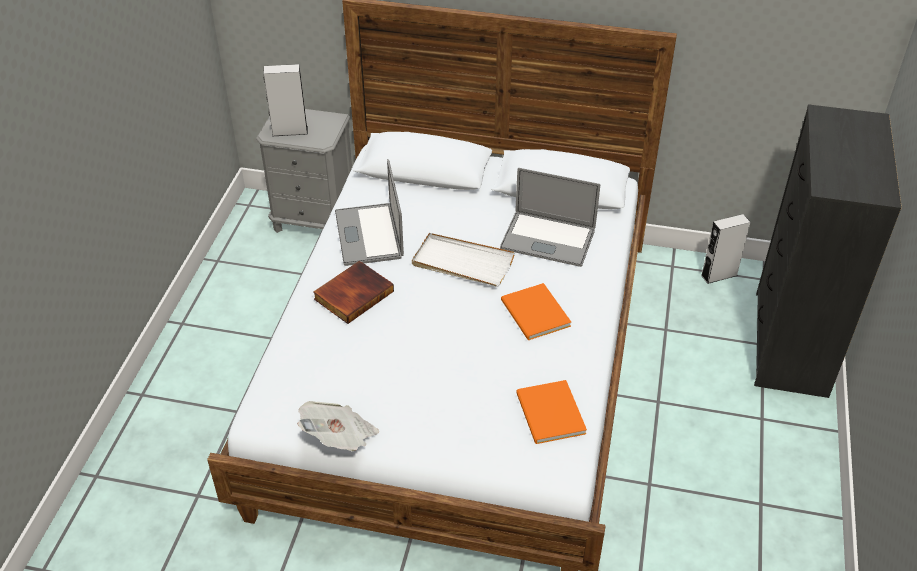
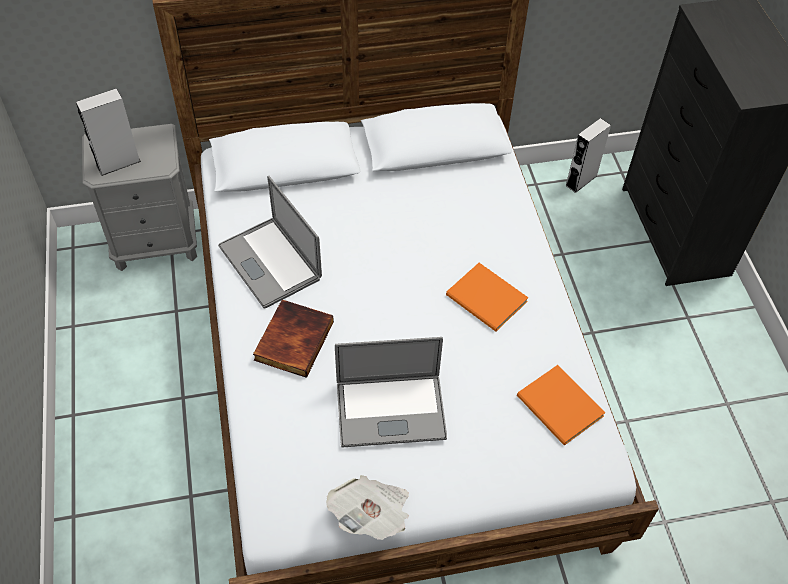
camera: 25 degrees left, 10 degrees up
(462, 263) = (385, 264): white tray -> none
(547, 239) = (453, 209): laptop -> laptop (390, 410)

